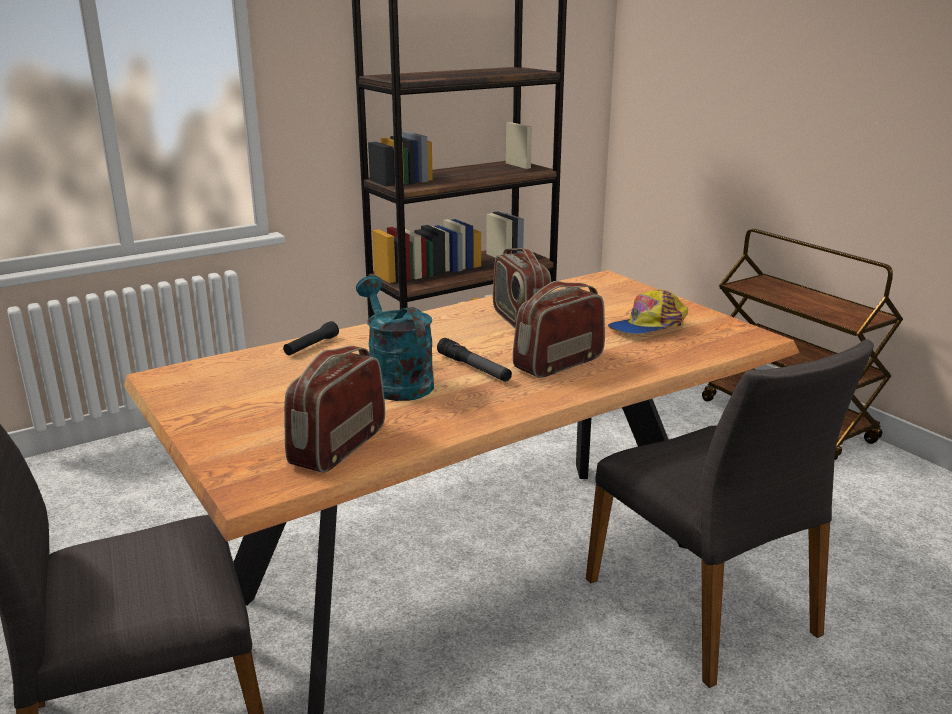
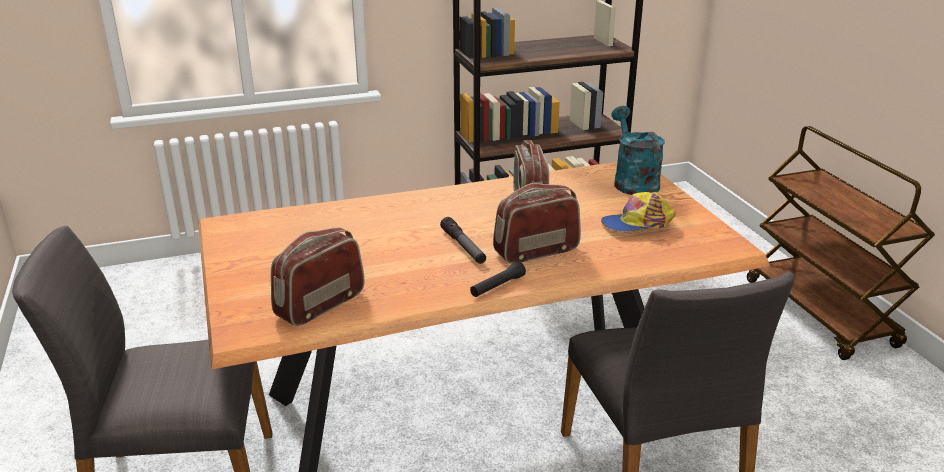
camera: 15 degrees right, 5 degrees up
(311, 346) = (346, 209): black flashlight -> black flashlight (497, 286)
(395, 380) = (394, 250): turquoise watering can -> turquoise watering can (632, 181)

